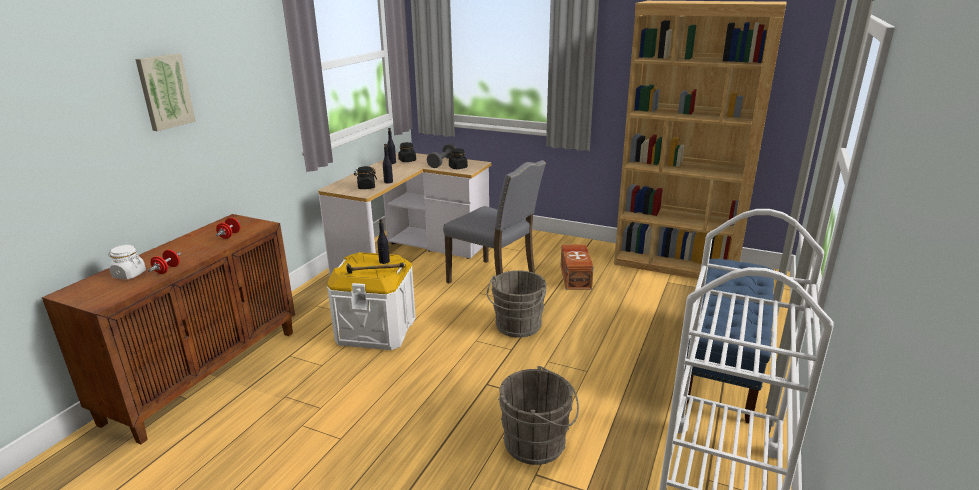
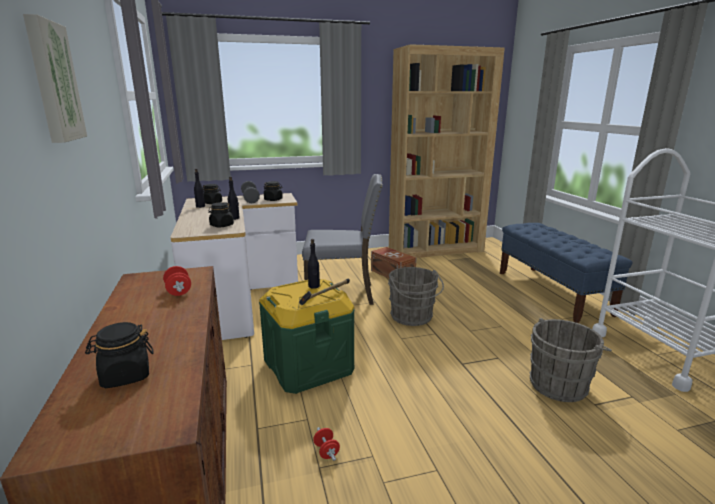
camera: 40 degrees left, 5 degrees down
(129, 274) = (125, 375): white jar -> black jar
(167, 270) = (179, 348): red dumbbell -> red dumbbell (326, 451)
(376, 330) = (308, 366): white storage box -> green storage box

